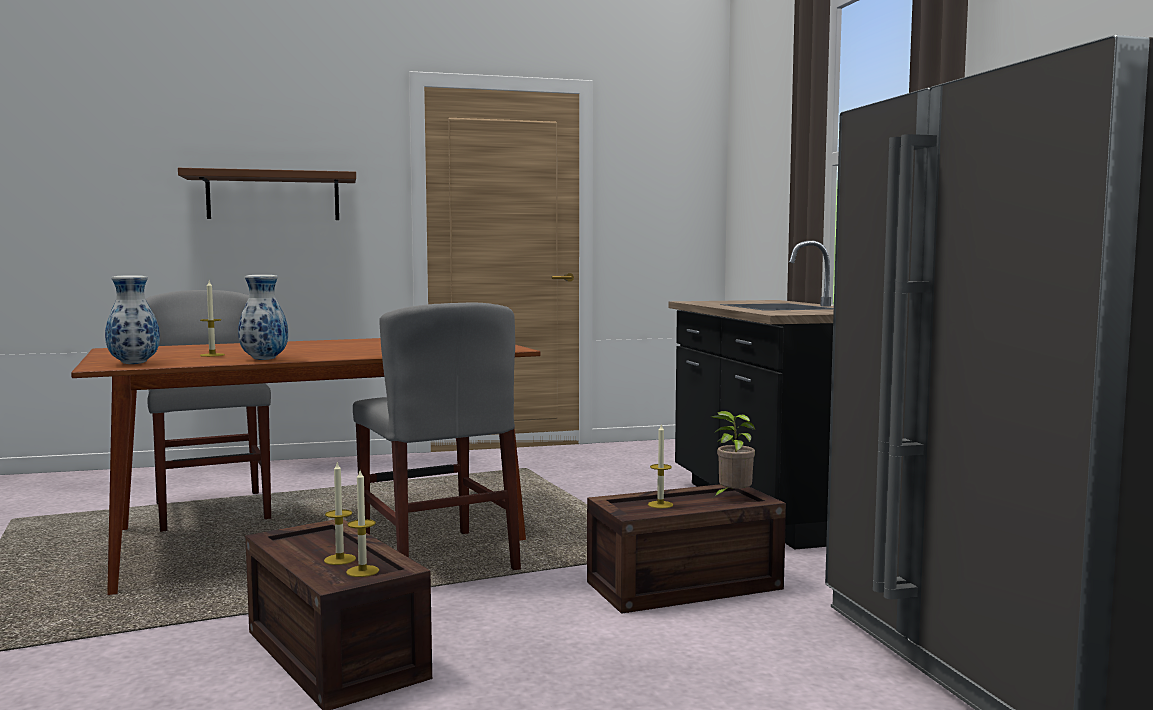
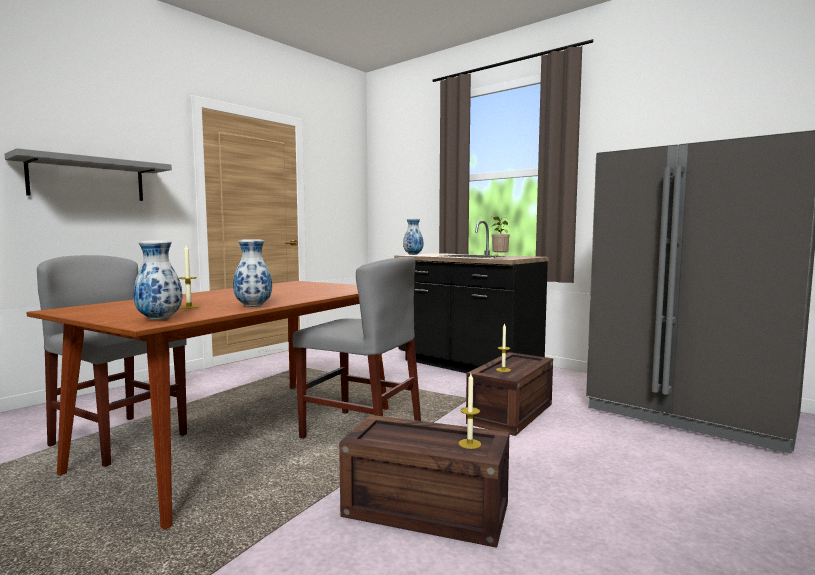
camera: 35 degrees left, 0 degrees up
(273, 197) = (87, 179): brown shelf -> grey shelf
(340, 559) = (436, 440): candle -> none
(701, 301) = (413, 254): none -> vase
(732, 497) = (521, 360): potted plant -> potted plant (499, 258)

